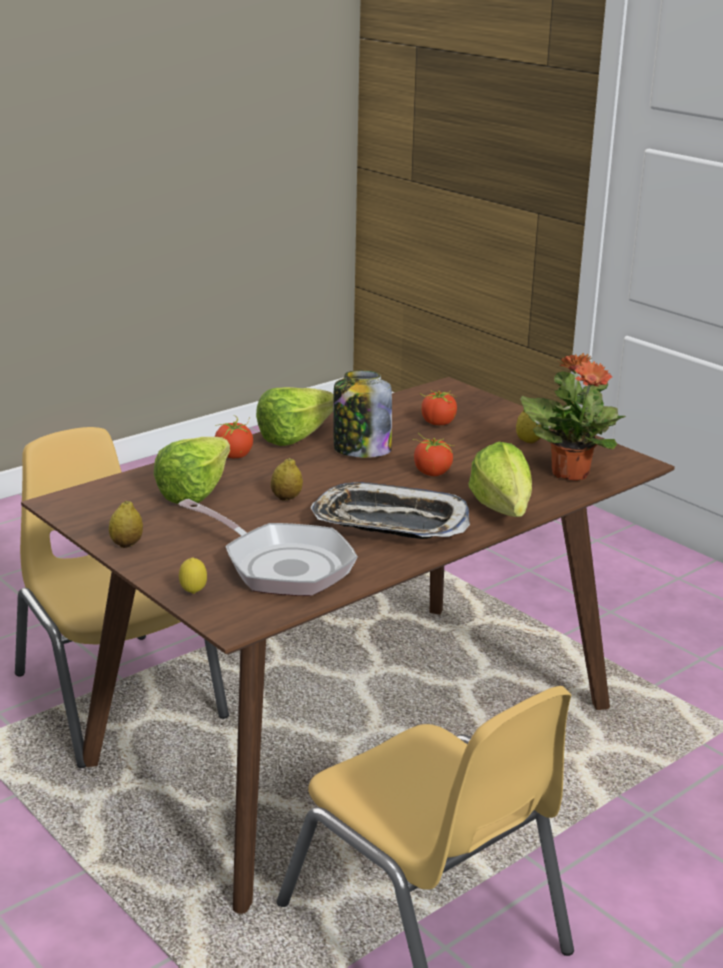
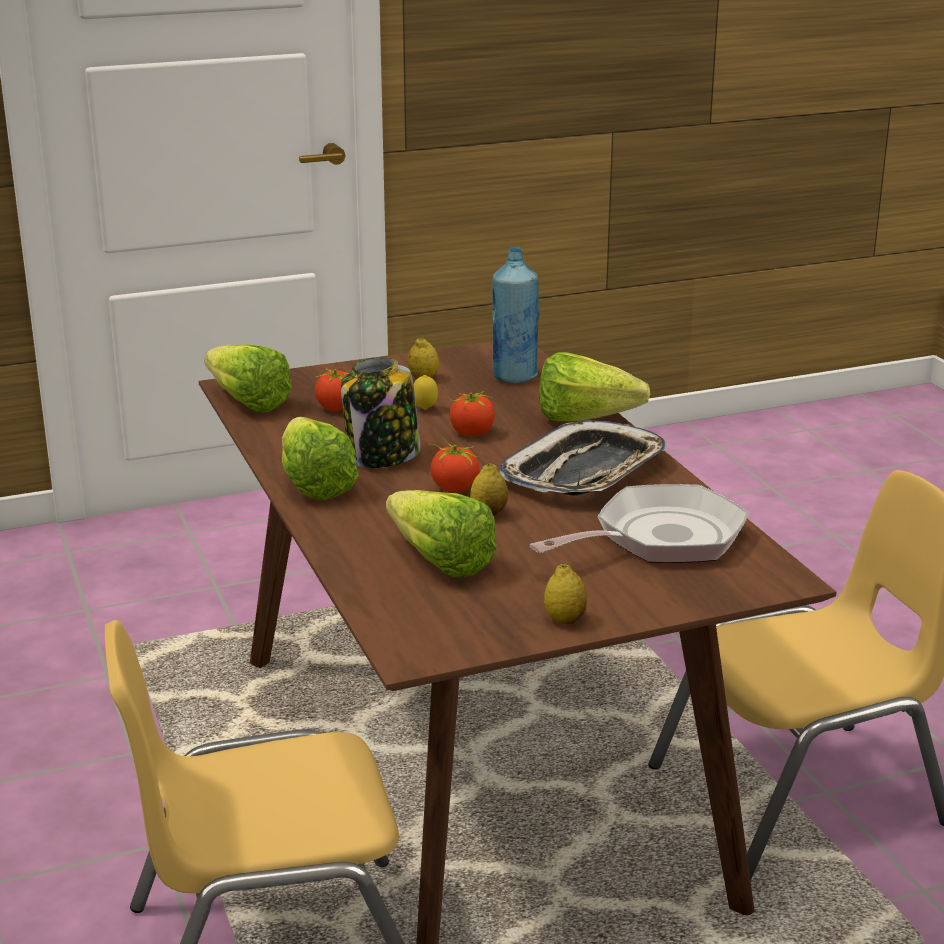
camera: 70 degrees left, 0 degrees up
(193, 593) = (708, 593): lemon -> lemon (425, 409)
(234, 455) = (342, 527): tomato -> tomato (454, 488)
(424, 394) = (244, 400): none -> lettuce
(570, 473) = (514, 377): potted plant -> blue bottle

